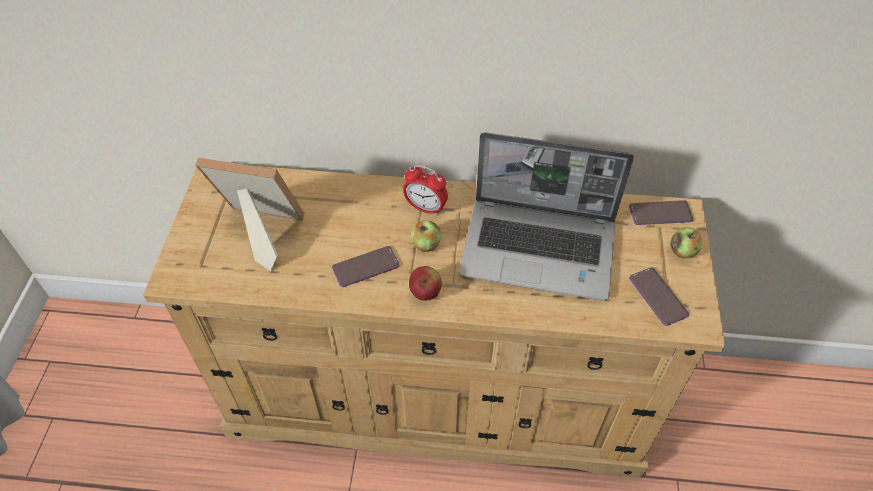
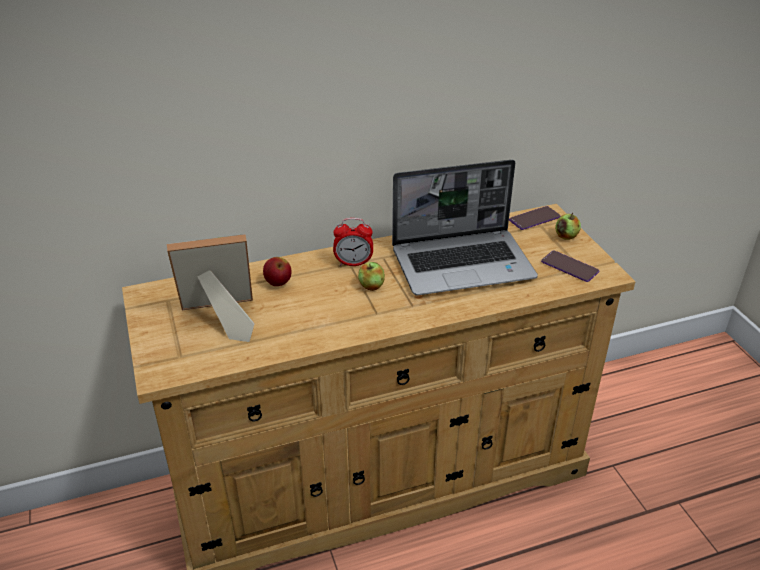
camera: 25 degrees left, 15 degrees down
(365, 267) = (332, 315): phone -> none
(425, 293) = (394, 316): apple -> apple (278, 283)

